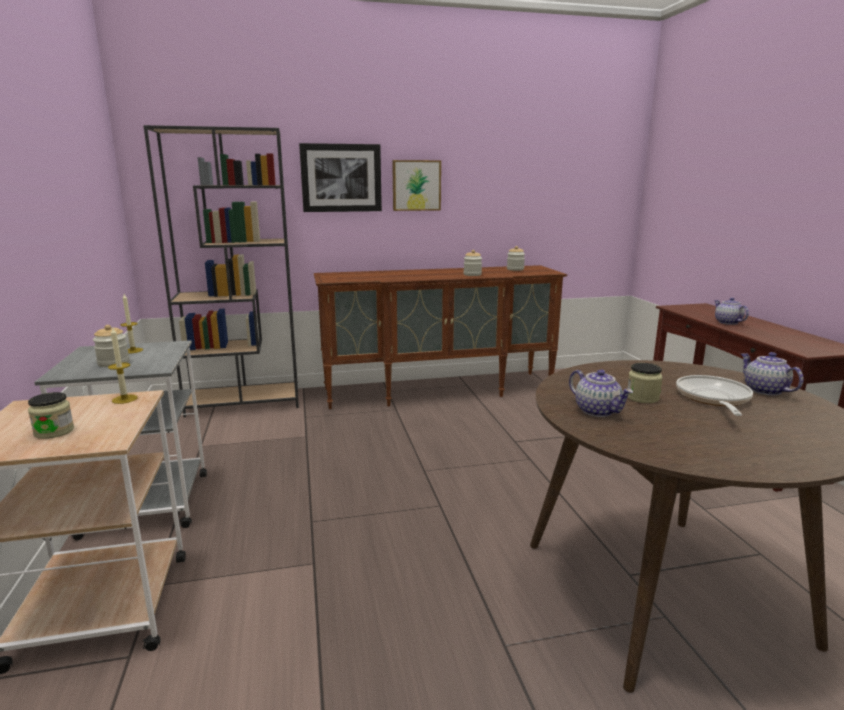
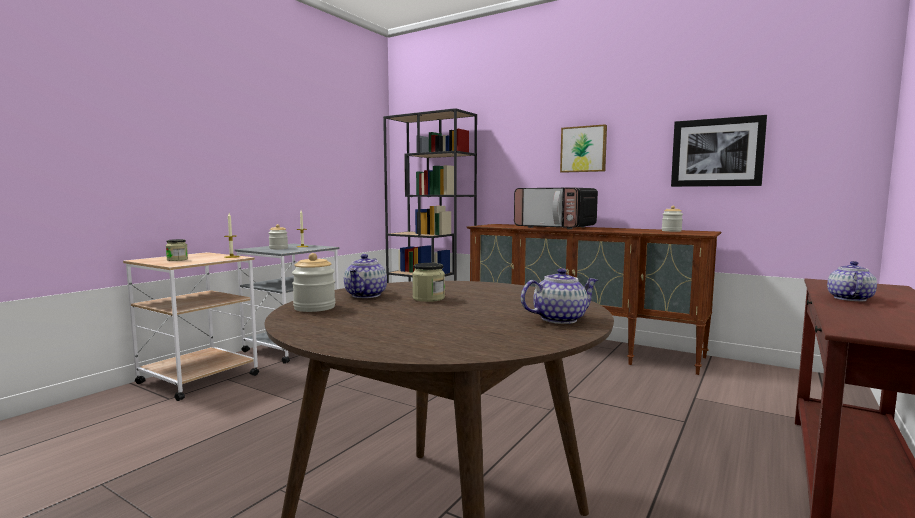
camera: 45 degrees right, 10 degrees down
(341, 178) = (521, 146): picture -> picture (716, 152)
(410, 274) = (556, 227): none -> microwave
(472, 274) = (608, 230): jar -> jar (314, 308)
(713, 399) = (479, 310): frying pan -> none
(764, 390) = (559, 319): teapot -> teapot turned 45 degrees clockwise

